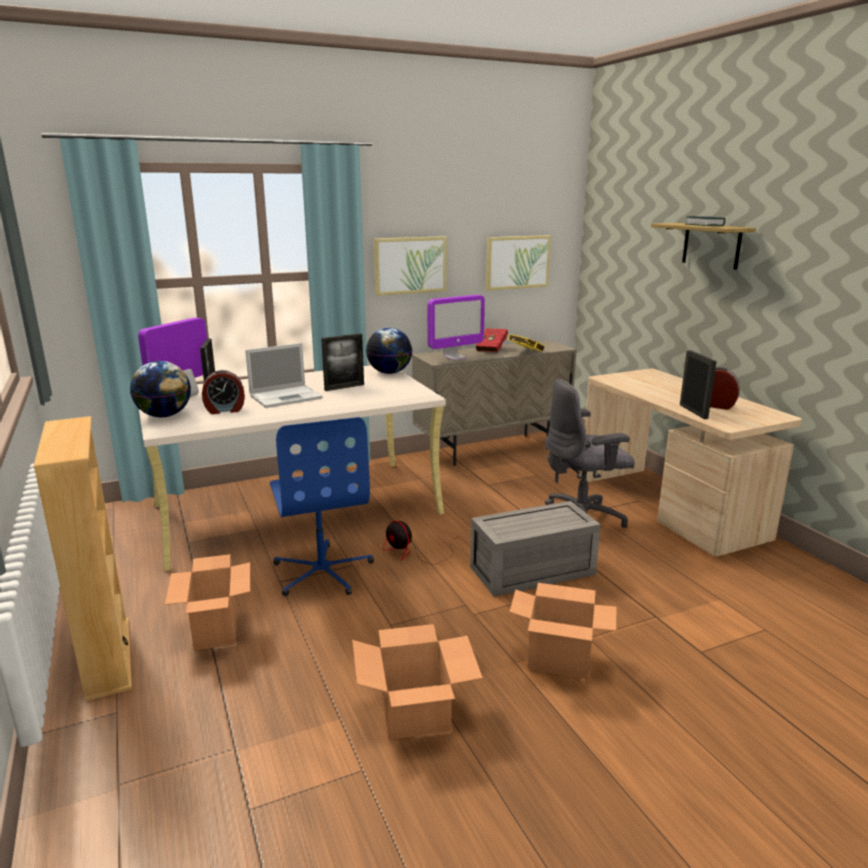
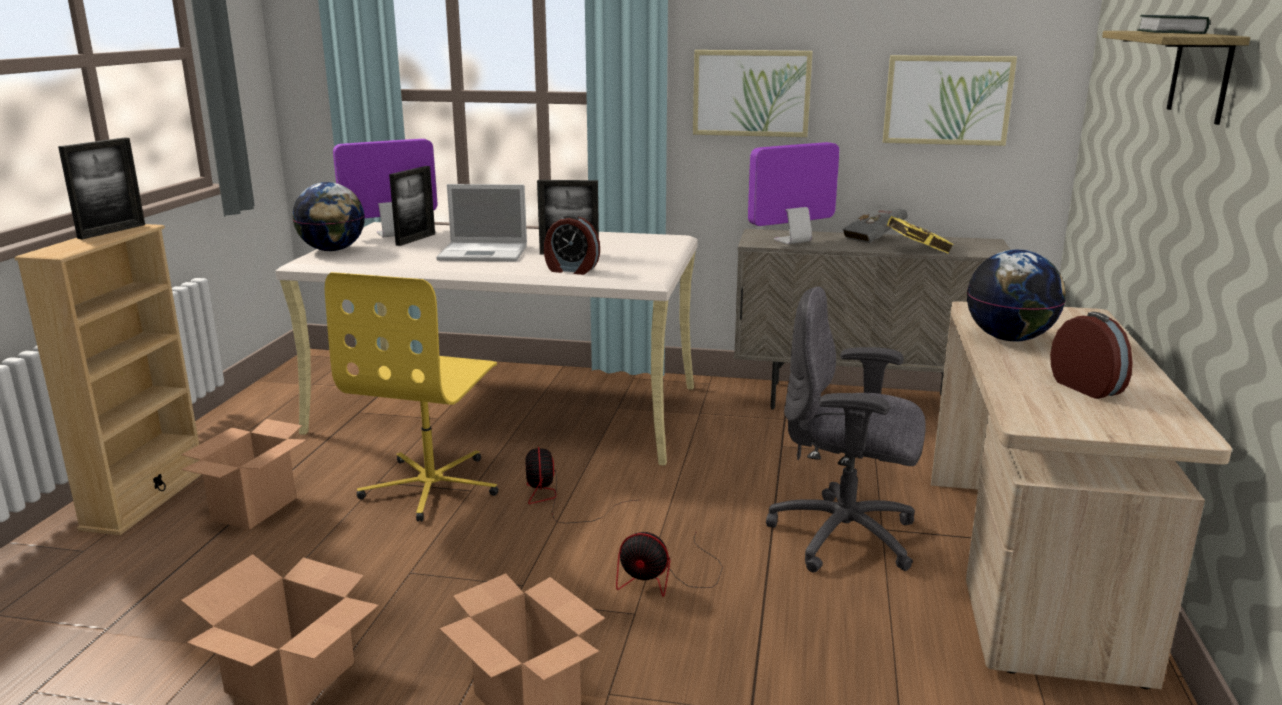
camera: 35 degrees right, 0 degrees up
(225, 410) = (395, 255): alarm clock -> alarm clock (571, 270)
(323, 571) = (432, 486): blue office chair -> yellow office chair
(390, 373) = (662, 246): globe -> globe (1009, 339)
(454, 357) = (792, 241): monitor -> monitor turned 150 degrees clockwise
(492, 349) = (876, 238): red book -> grey book
(531, 572) = (665, 578): grey storage box -> fan
(693, 411) = (1016, 387): picture frame -> picture frame (112, 231)

